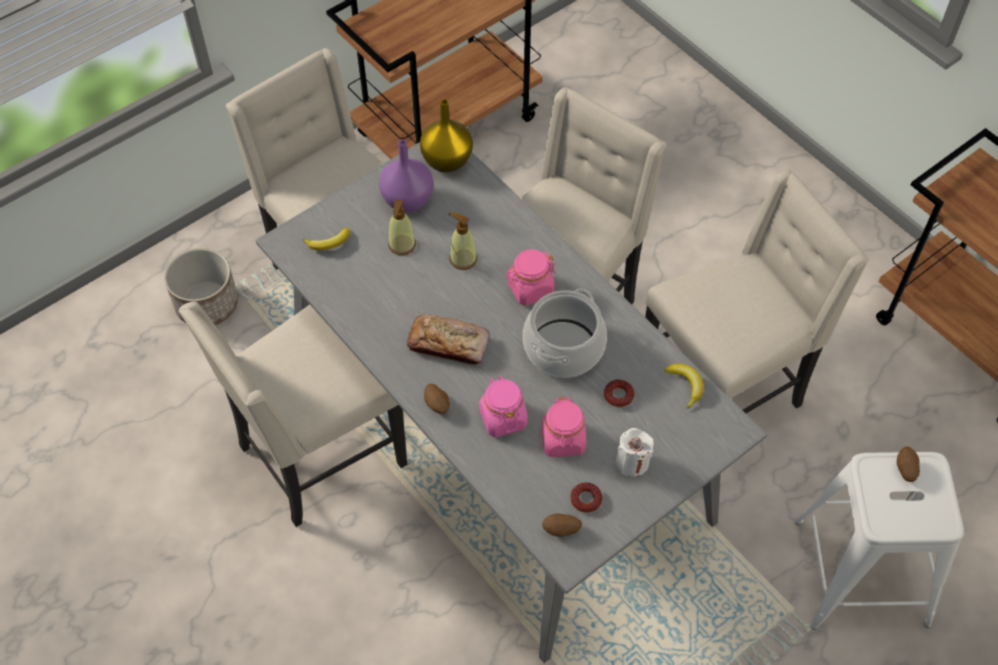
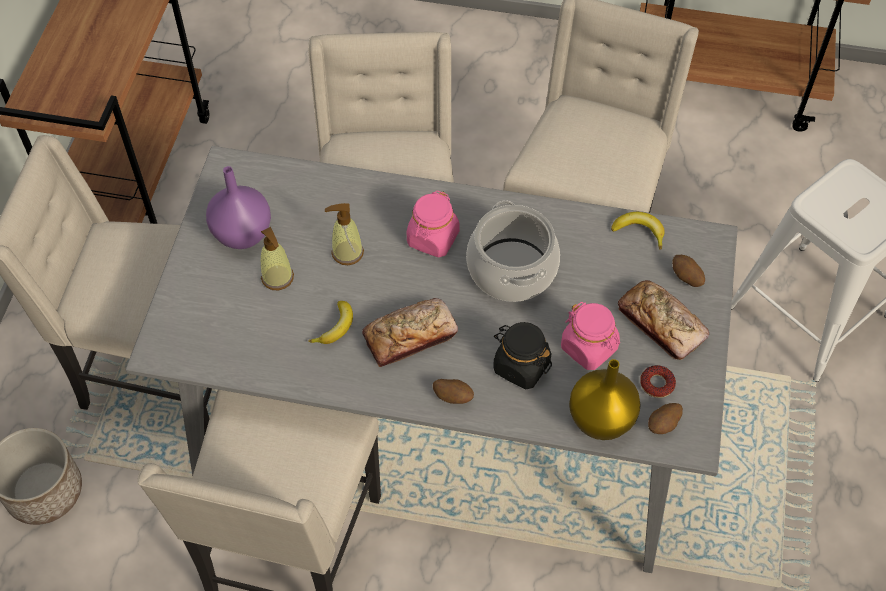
camera: 40 degrees left, 0 degrees up
(329, 243) = (205, 323): banana -> banana (336, 327)
(446, 162) = (245, 176): yellow vase -> yellow vase (601, 421)
(503, 418) = (521, 366): pink jar -> black jar
(618, 396) = (596, 278): donut -> none
(632, 462) = (661, 325): white candle -> bread
(905, 469) = (837, 188): potato -> potato (686, 278)

